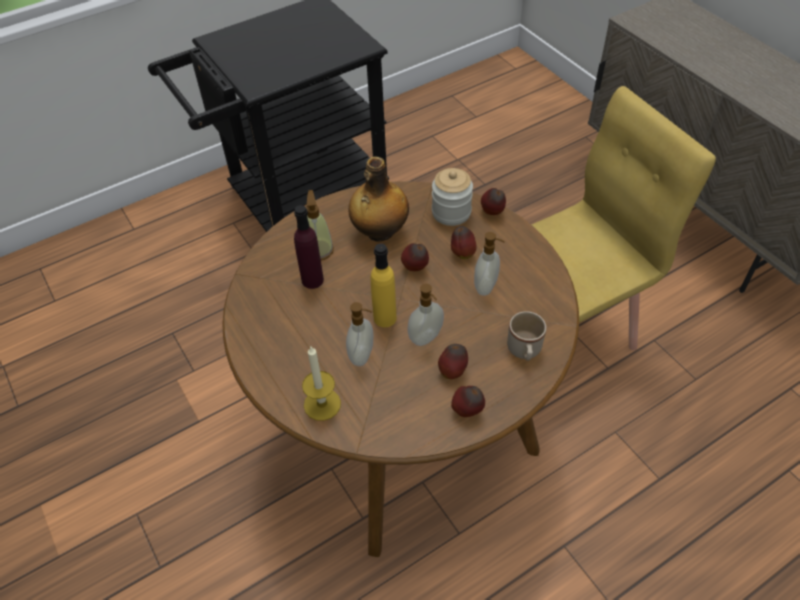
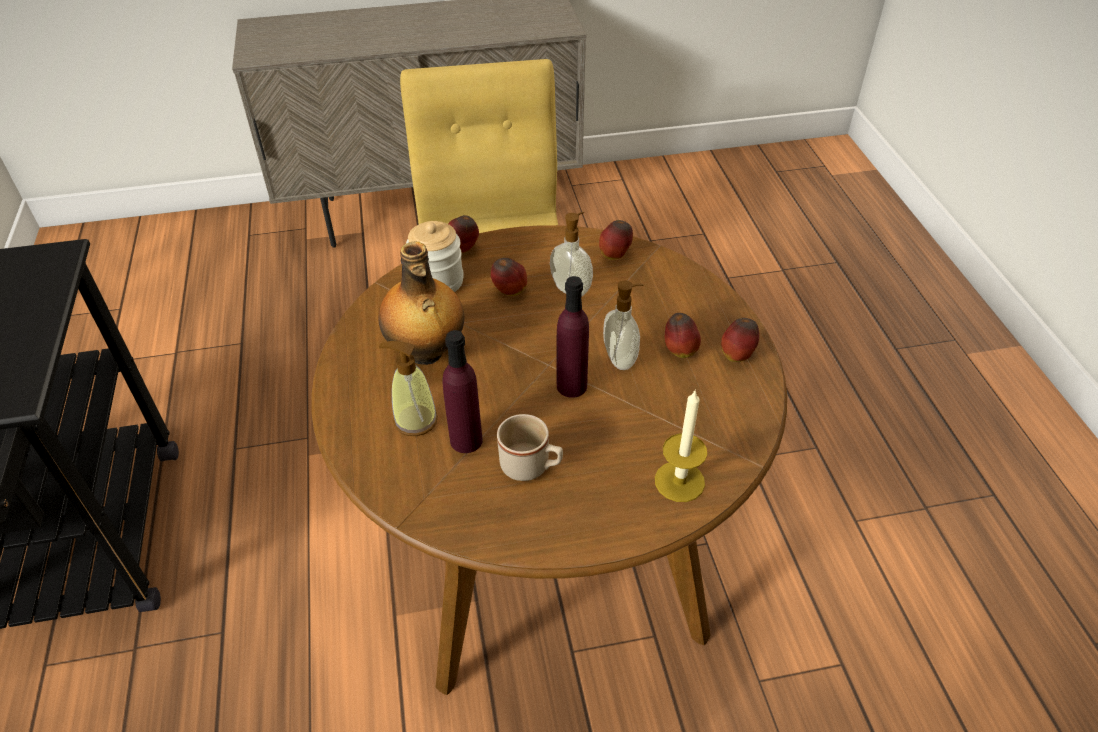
camera: 70 degrees left, 5 degrees down
(362, 355) = (620, 422): soap dispenser -> none
(385, 318) = (571, 386): yellow bottle -> purple bottle
(415, 268) = (507, 337): apple -> apple (615, 255)
(524, 351) = (676, 290): beige mug -> beige mug (531, 467)

